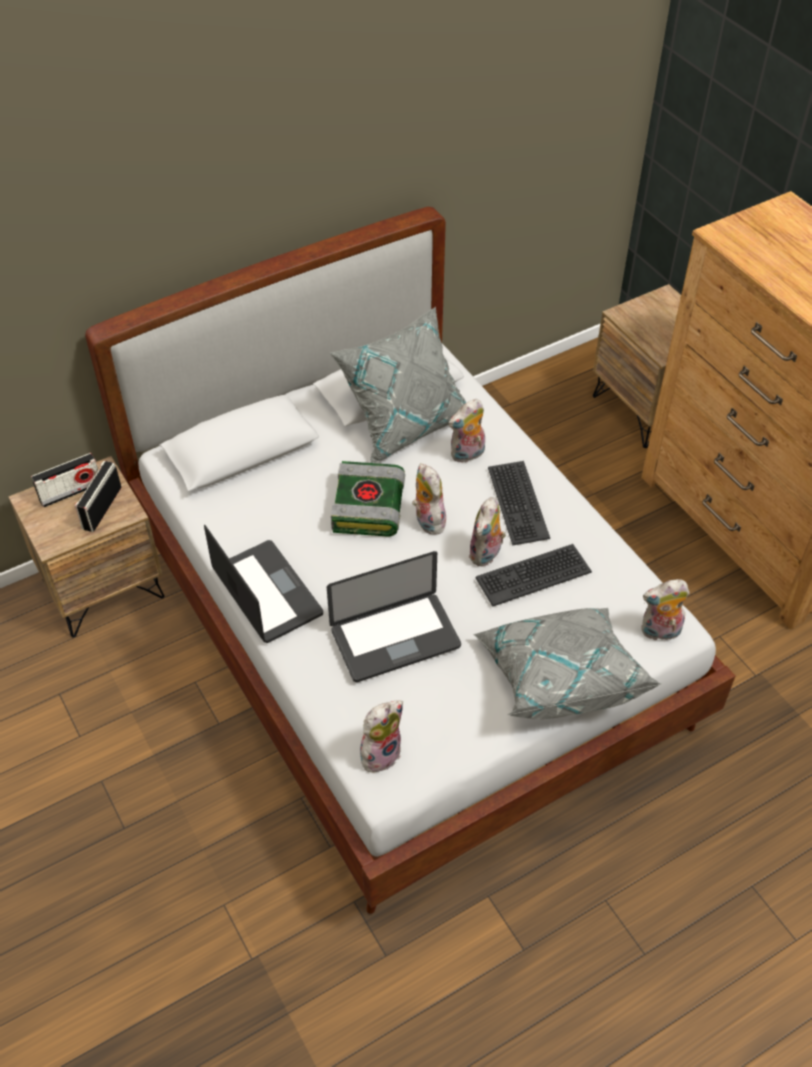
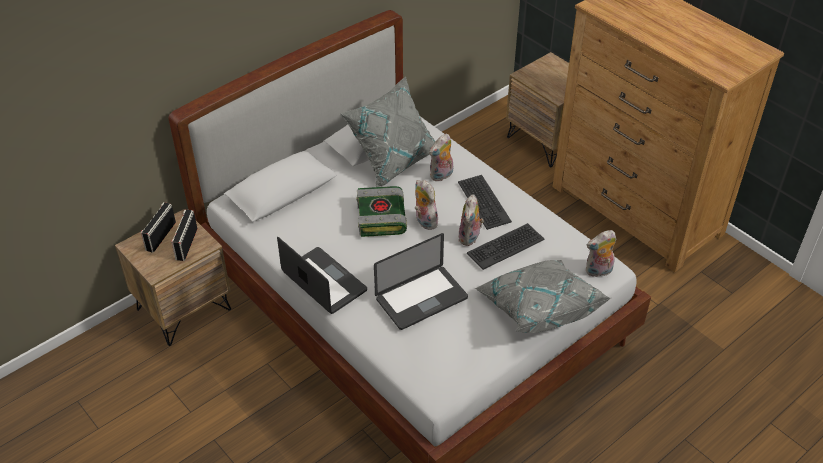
camera: 10 degrees left, 5 degrees down
(70, 492) = (160, 236): radio -> radio turned 150 degrees clockwise
(380, 752) = (428, 372): plush toy -> none

